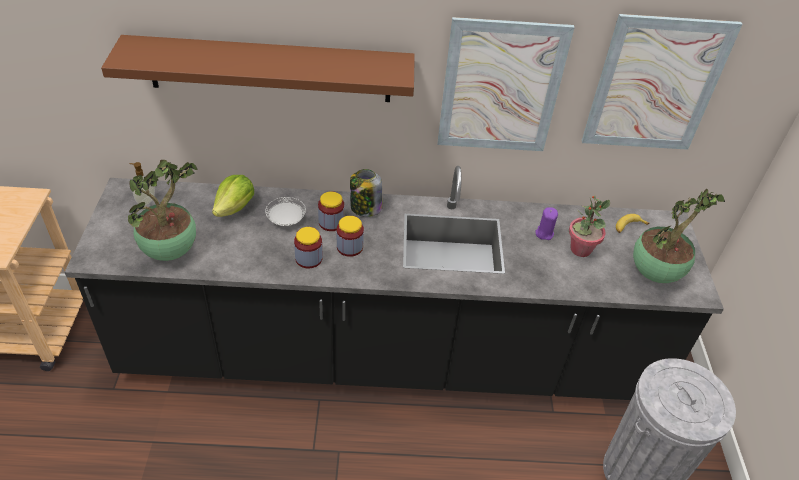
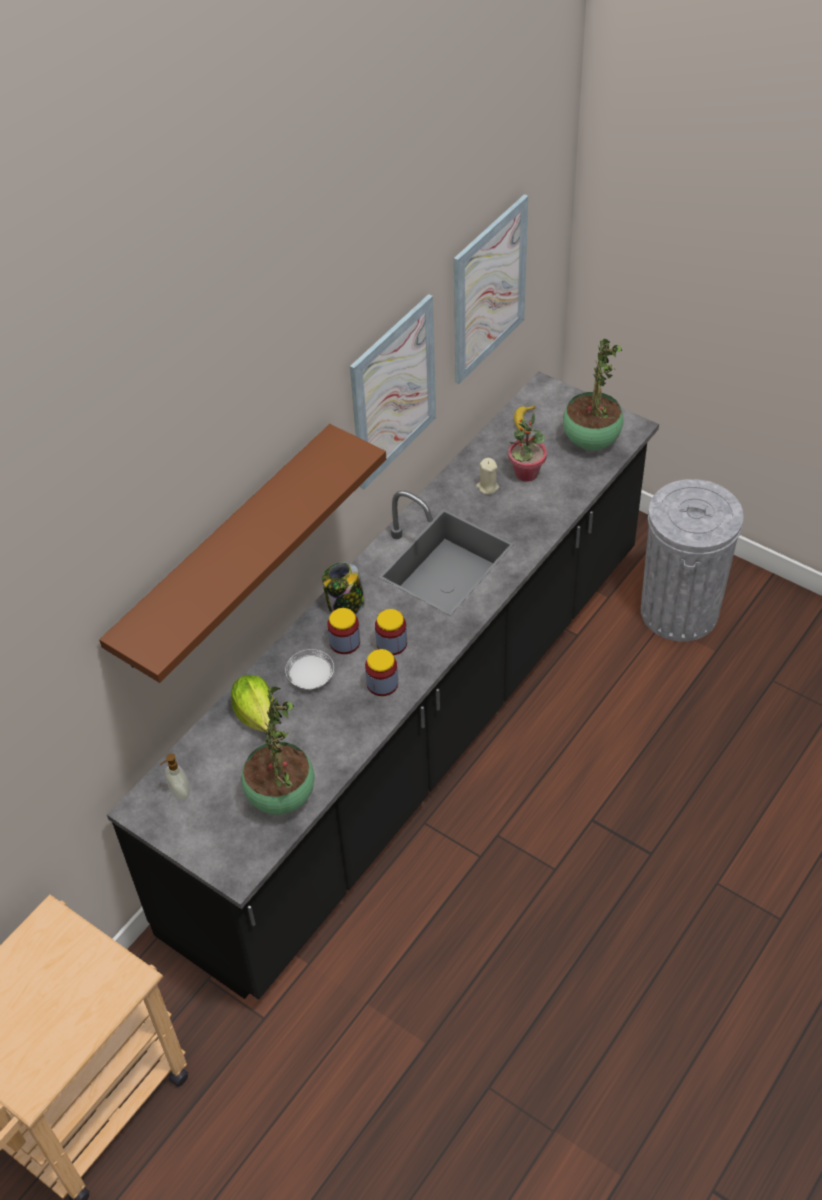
camera: 50 degrees left, 5 degrees up
(544, 233) = (487, 487): purple candle -> beige candle

